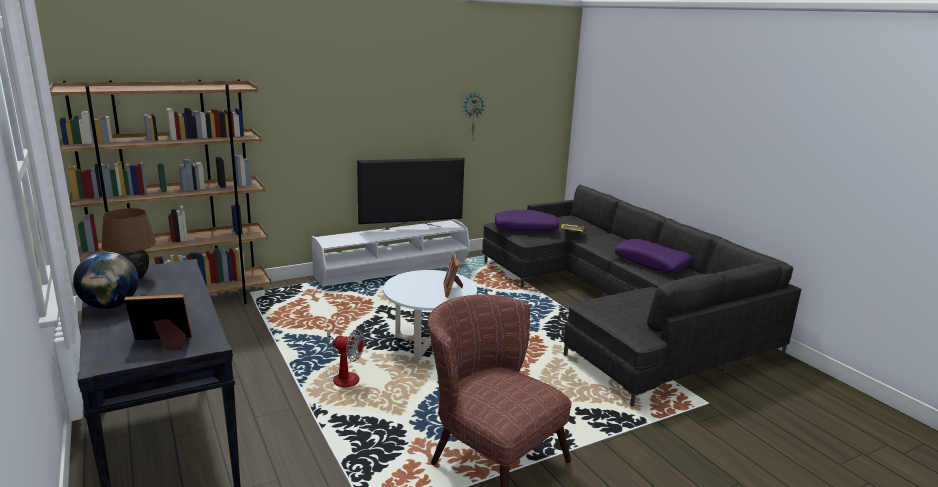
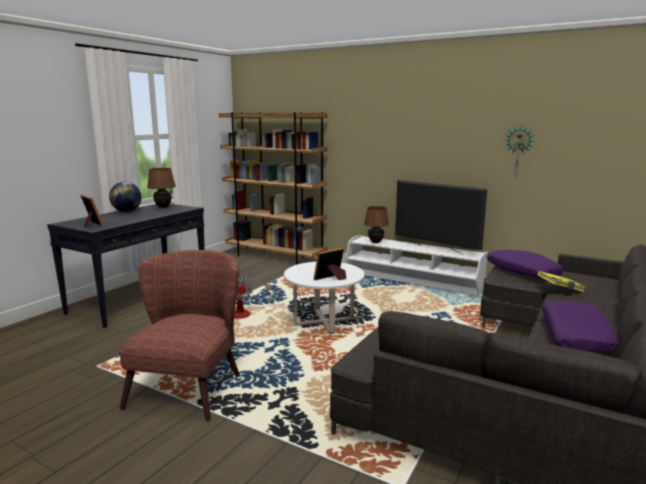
camera: 60 degrees right, 5 degrees down
(348, 240) = (375, 242): none -> brown table lamp

